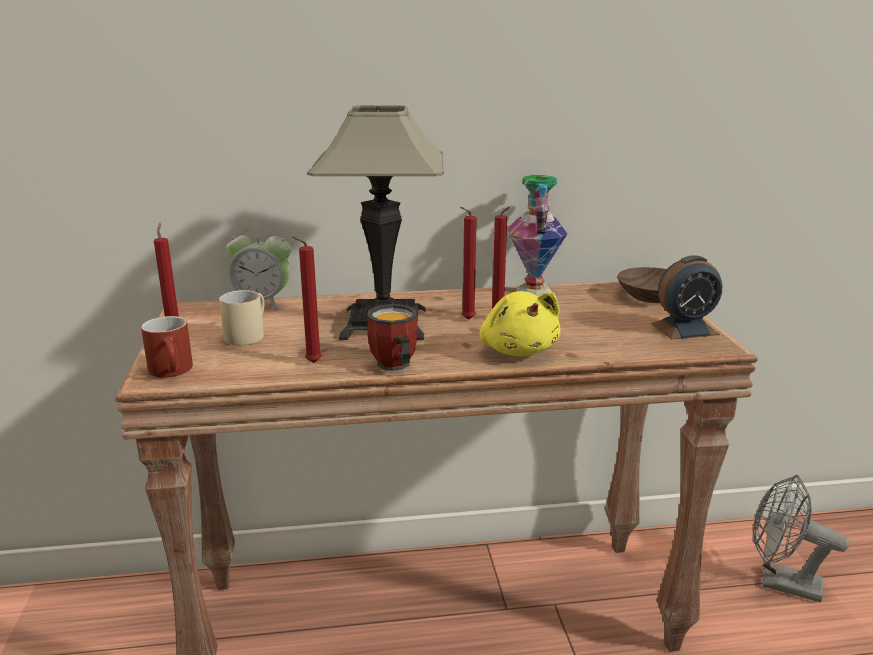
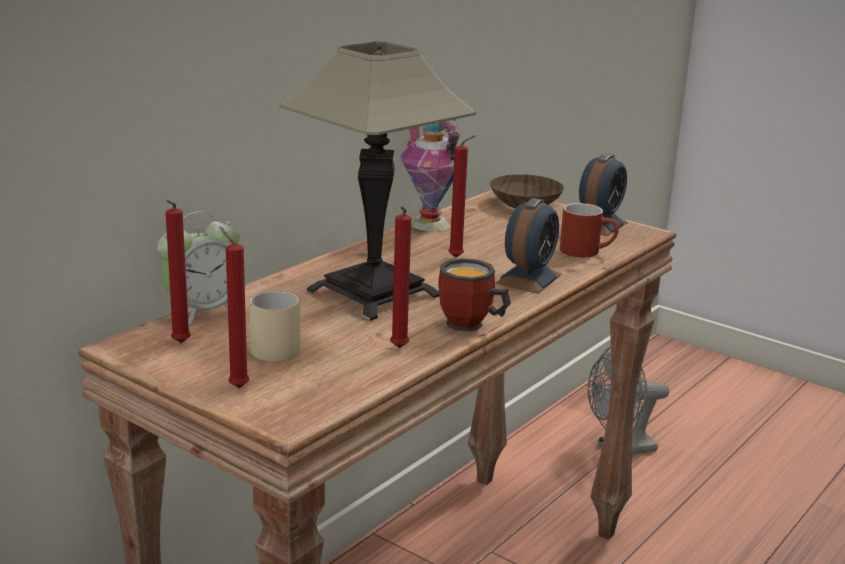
camera: 45 degrees left, 0 degrees up
(173, 371) = (290, 406): red mug -> red mug (587, 251)
(466, 320) = (434, 267): red candle -> red candle (179, 344)
(518, 350) = (528, 279): yellow plush toy -> alarm clock

